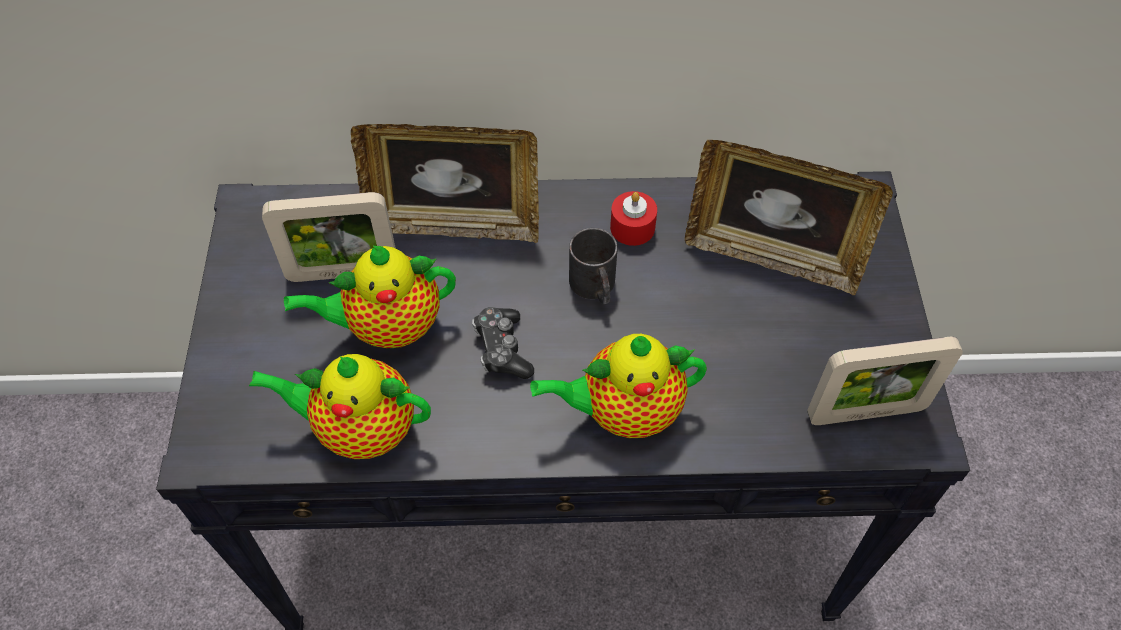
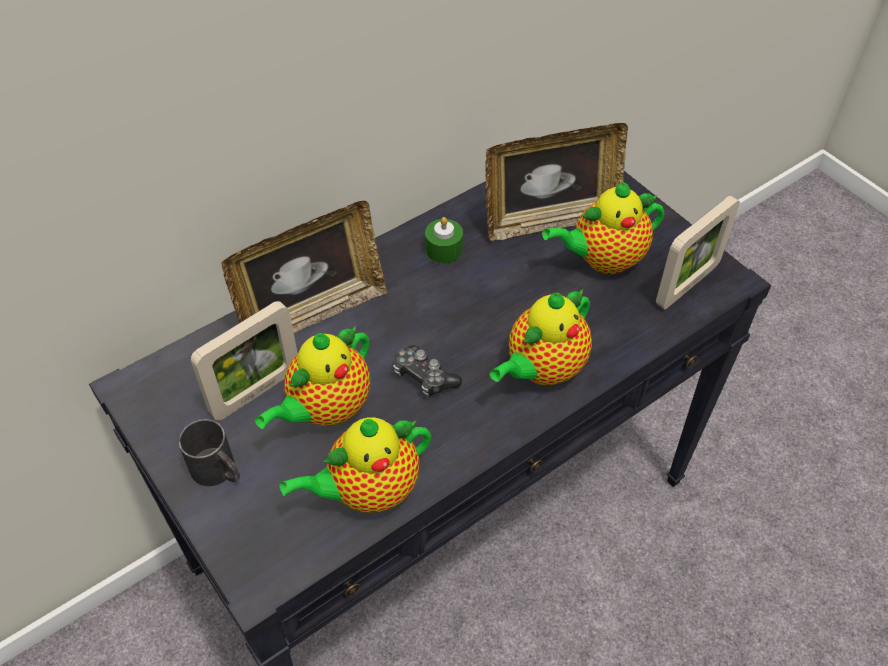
camera: 35 degrees left, 5 degrees down
(595, 288) = (453, 302): black mug -> black mug (219, 472)
(632, 227) = (444, 249): red candle -> green candle
(793, 330) = (603, 259): none -> teapot

